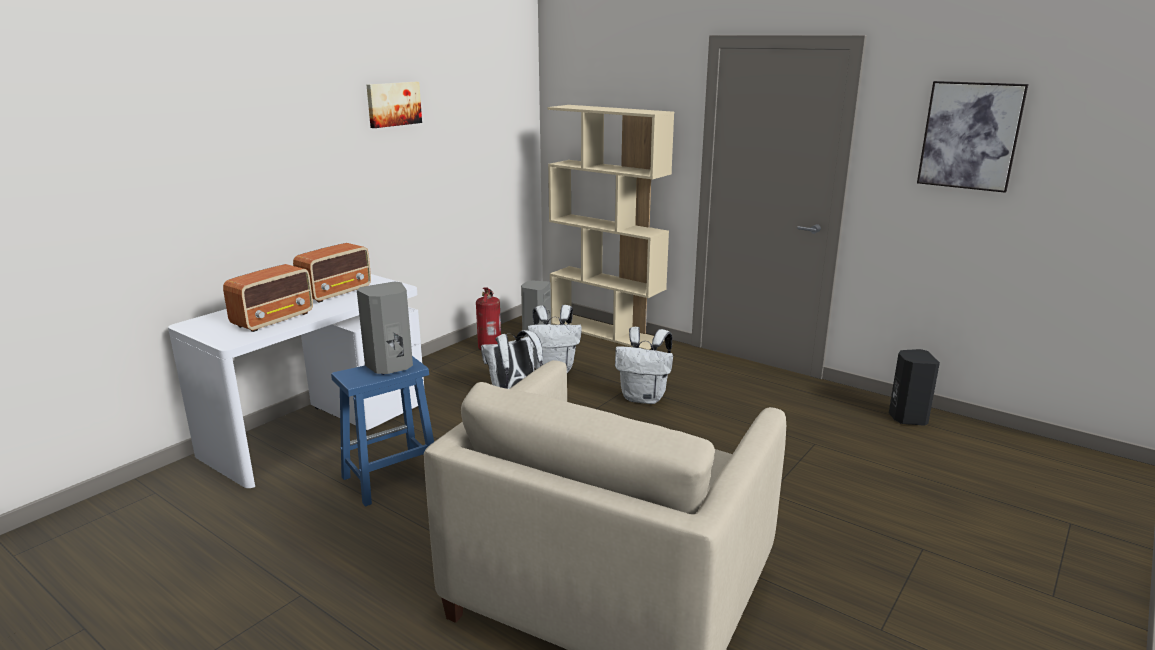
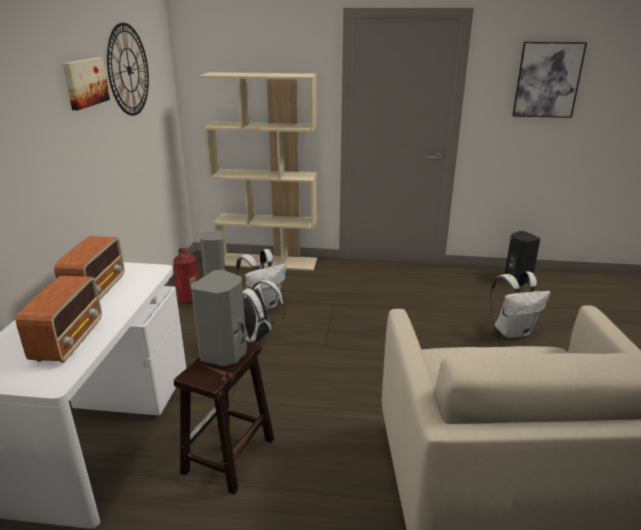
camera: 30 degrees left, 5 degrees up
(389, 479) = (228, 457): blue stool -> brown stool
(461, 96) = (129, 70): none -> wall clock
(644, 398) = (352, 310): white backpack -> white backpack (512, 331)

